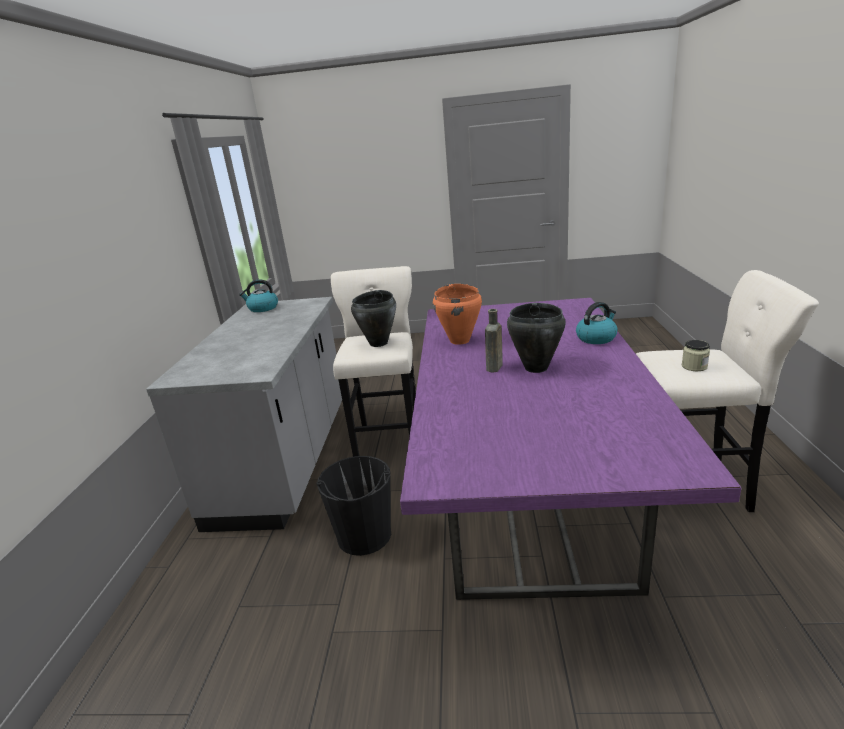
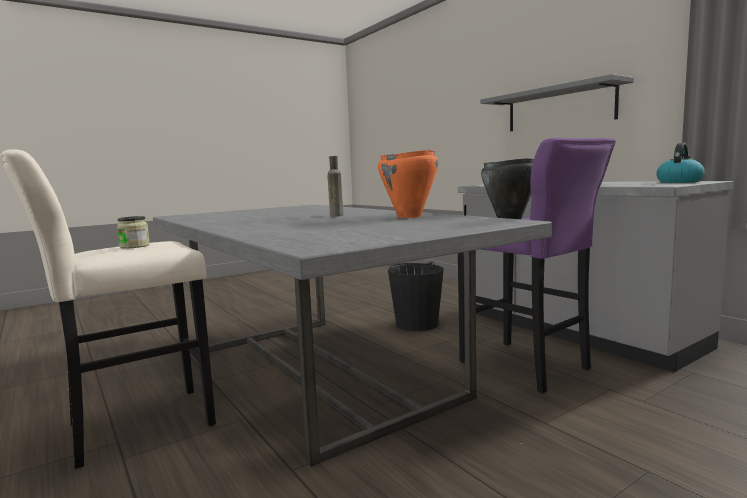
camera: 140 degrees right, 15 degrees down
(105, 277) = (559, 108): none -> grey shelf
(389, 439) = (528, 367): beige stool -> purple stool
(529, 496) = (317, 371): purple dining table -> grey dining table
(535, 368) = (298, 218): black cooking pot -> none
(596, 338) = (251, 230): kettle -> none

